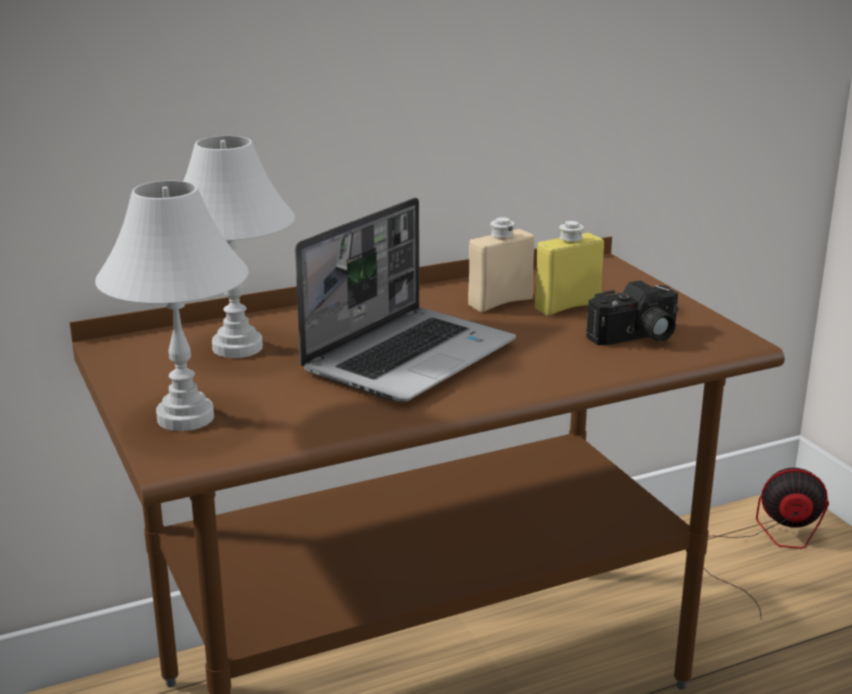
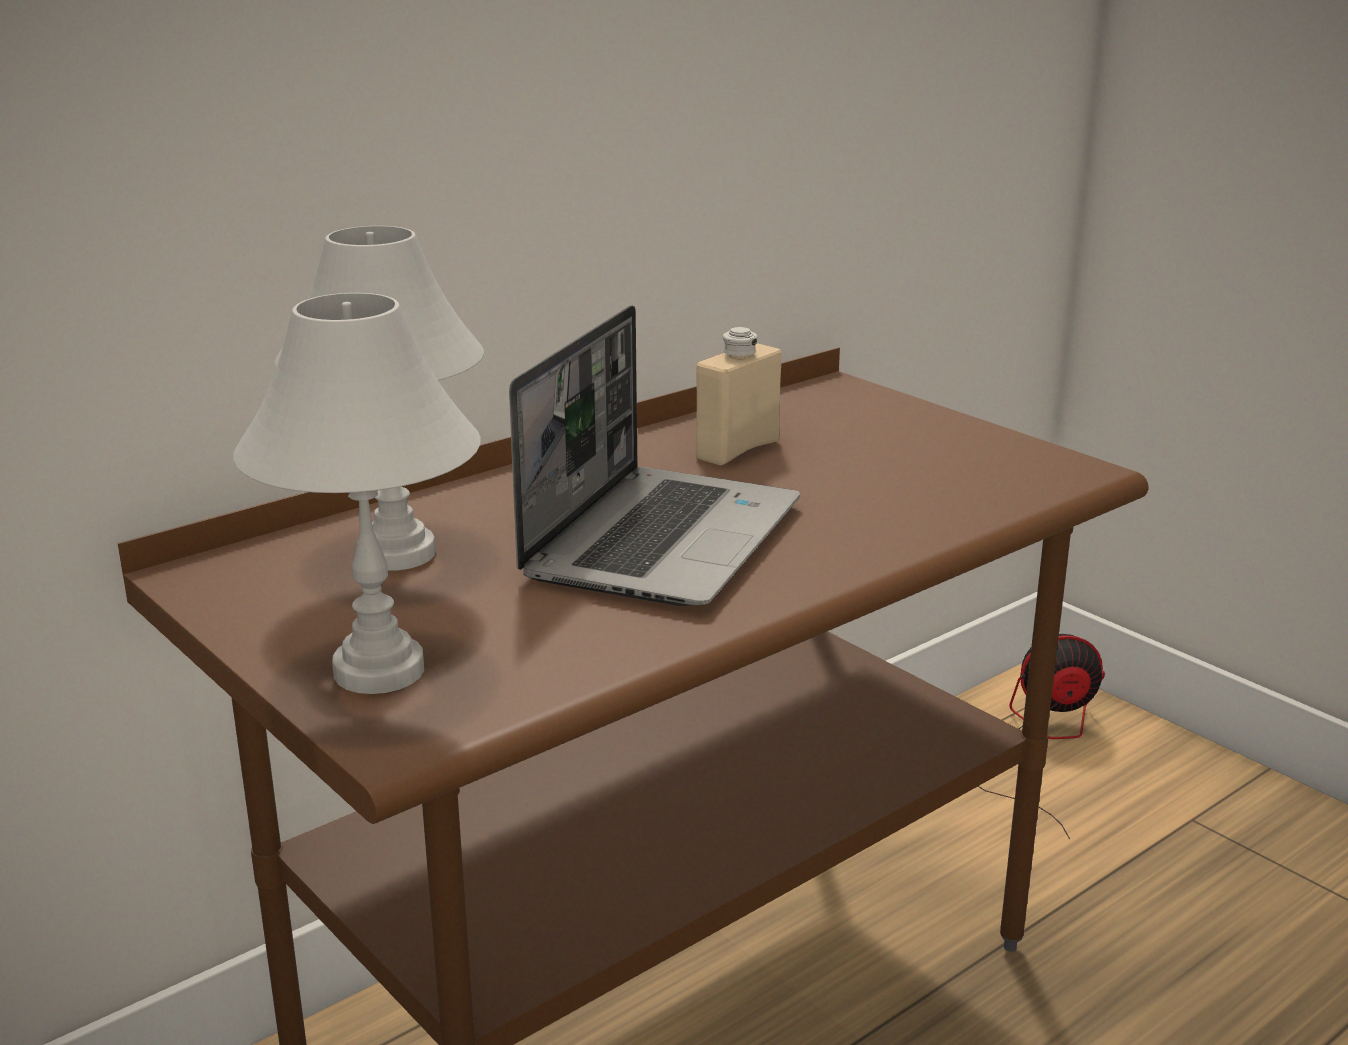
camera: 15 degrees left, 0 degrees up
(567, 306) = (832, 446): yellow bottle -> none
(636, 337) = (952, 479): camera -> none

